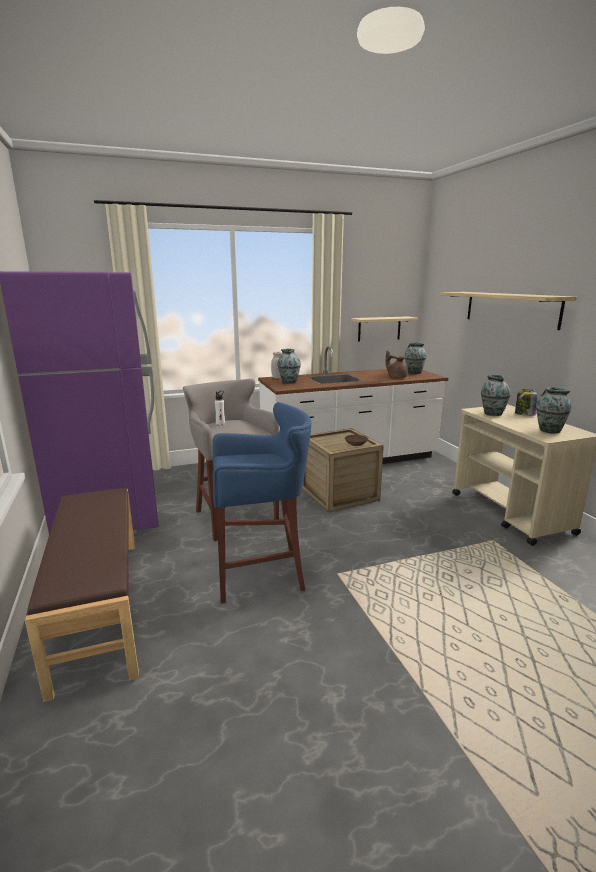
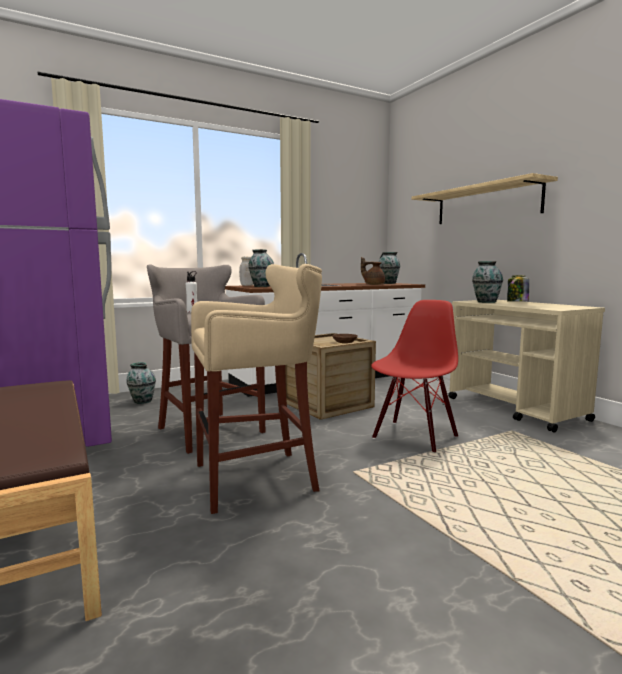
camera: 10 degrees left, 10 degrees down
(262, 572) = (258, 478): blue stool -> beige stool
(379, 328) = (348, 243): beige shelf -> none
(402, 539) = (414, 437): none -> red chair
(549, 430) = (552, 306): vase -> vase (142, 401)

